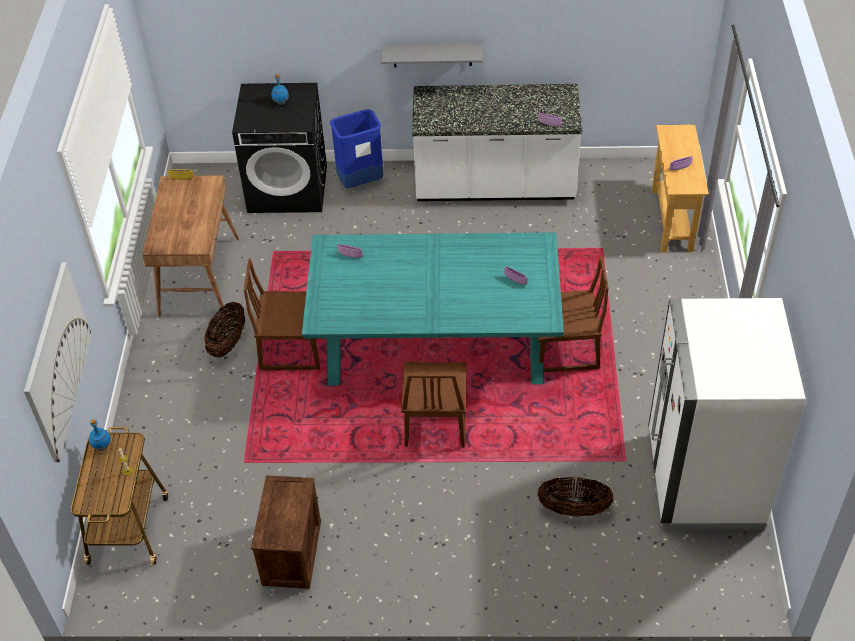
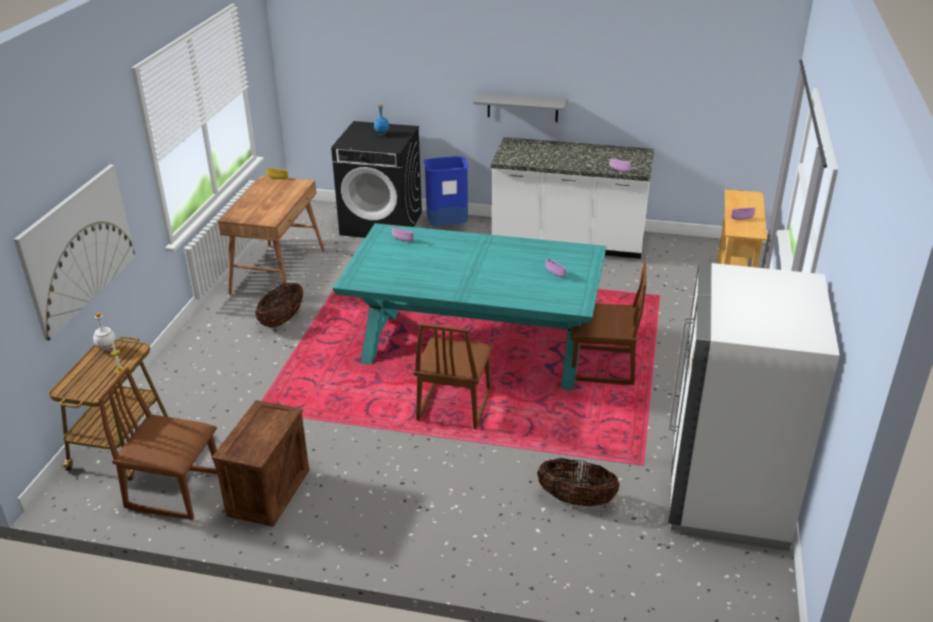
camera: 10 degrees right, 15 degrees down
(102, 446) = (107, 349): blue bottle -> white bottle
(292, 348) = (339, 331): brown chair -> brown chair (175, 490)

